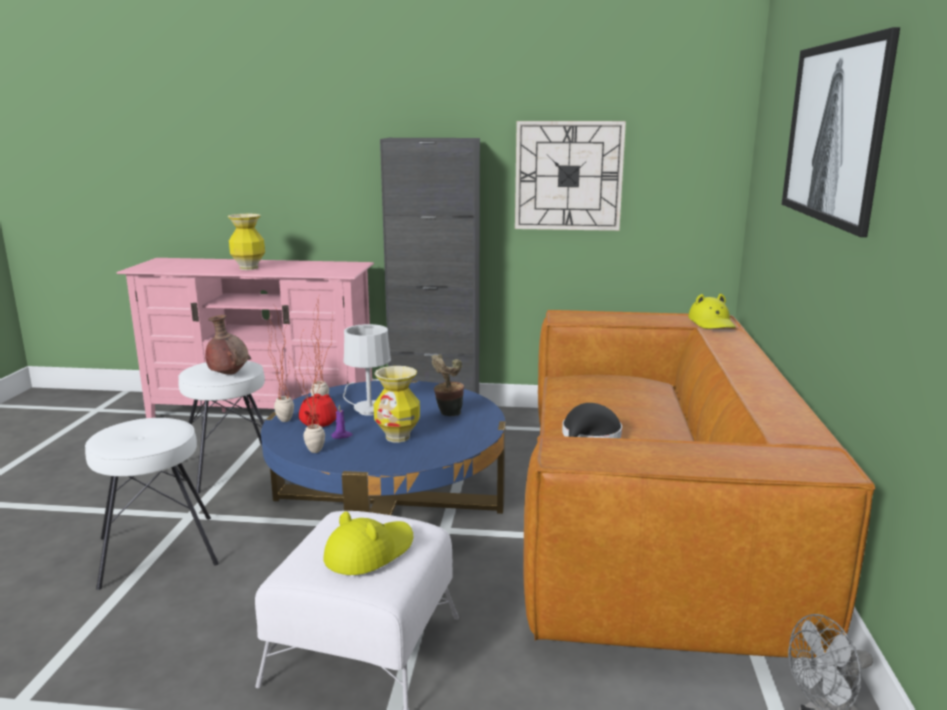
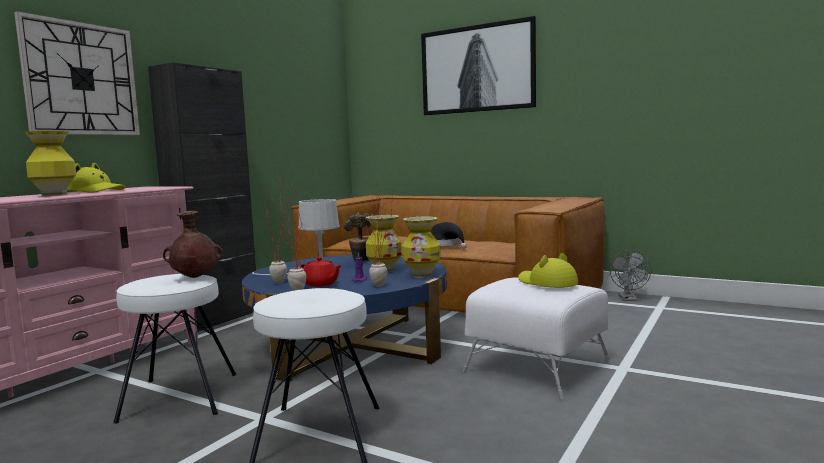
camera: 65 degrees left, 10 degrees down
(379, 462) = (422, 275): none -> vase
(568, 176) = (269, 109): wall clock -> wall clock (81, 79)
(712, 323) = (380, 196): yellow hat -> yellow hat (95, 191)

